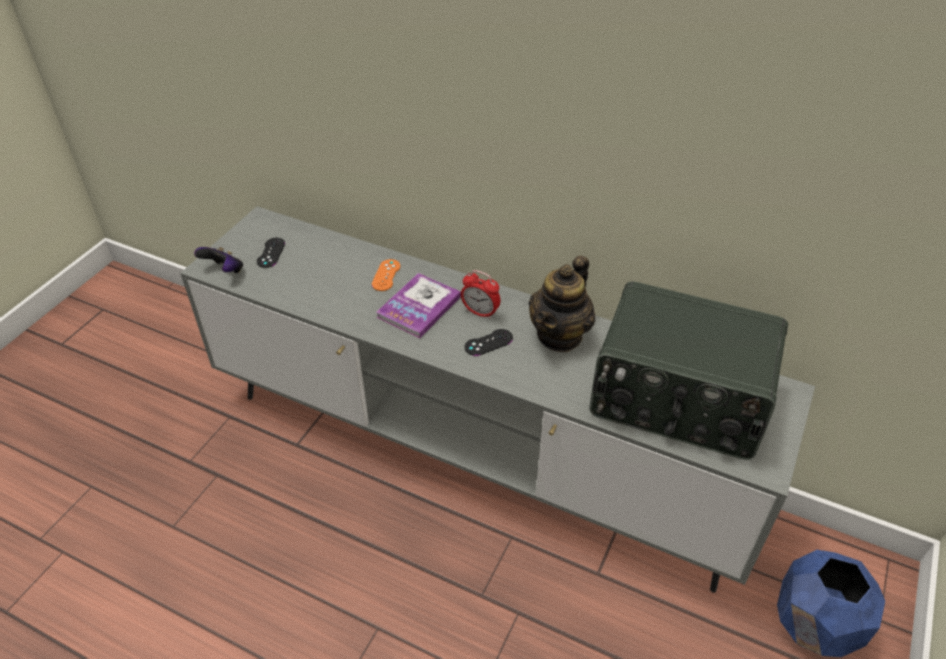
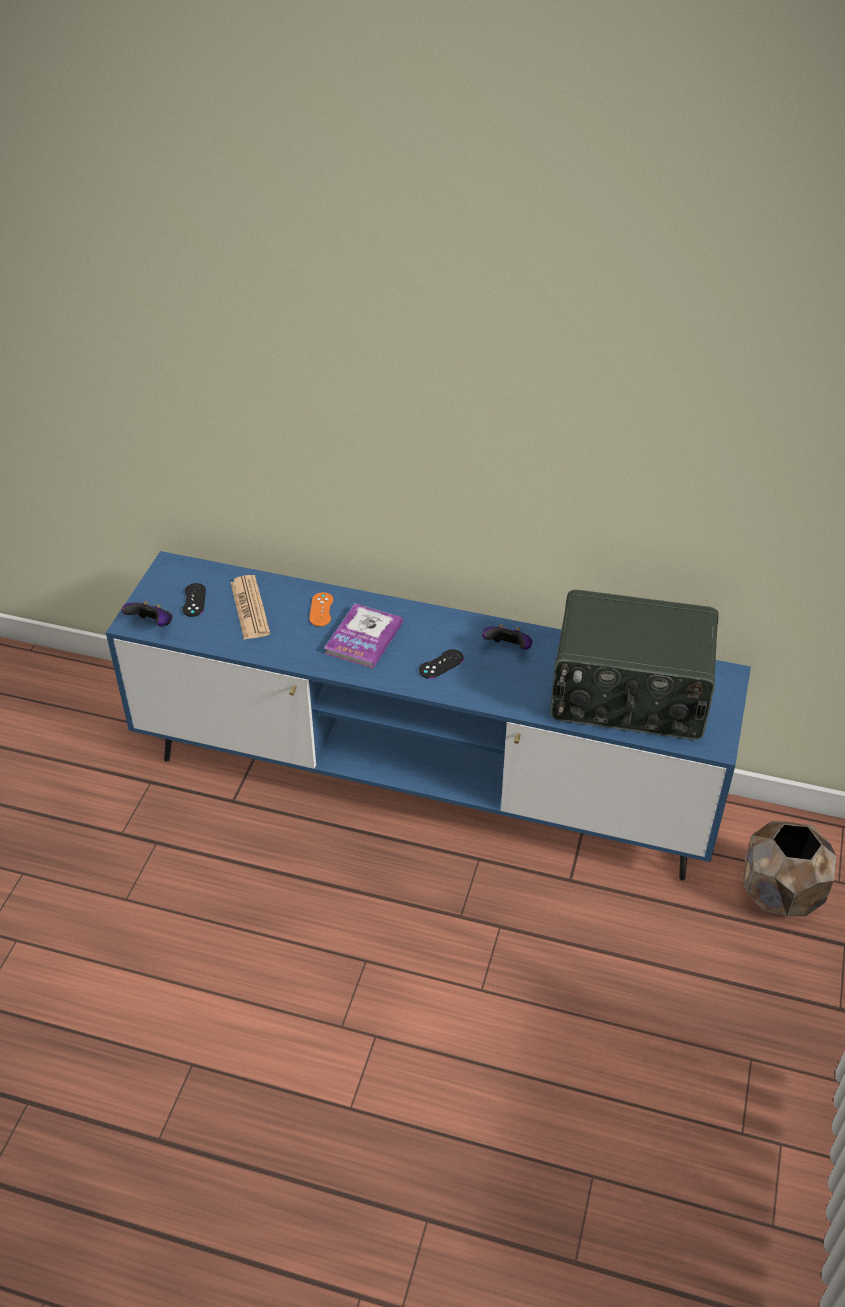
camera: 10 degrees left, 0 degrees up
(319, 266) = (250, 608): none -> newspaper
(474, 454) = (423, 784): grey tv stand -> blue tv stand
(480, 312) = (426, 636): alarm clock -> none
(560, 335) = (508, 649): teapot -> game controller
(816, 625) = (781, 894): blue planter -> brown planter

